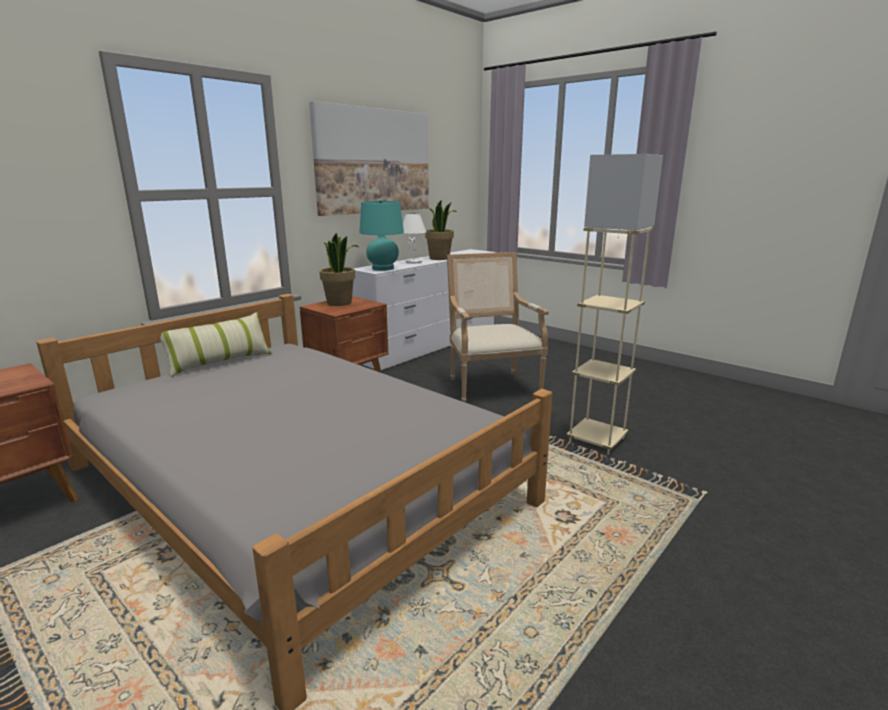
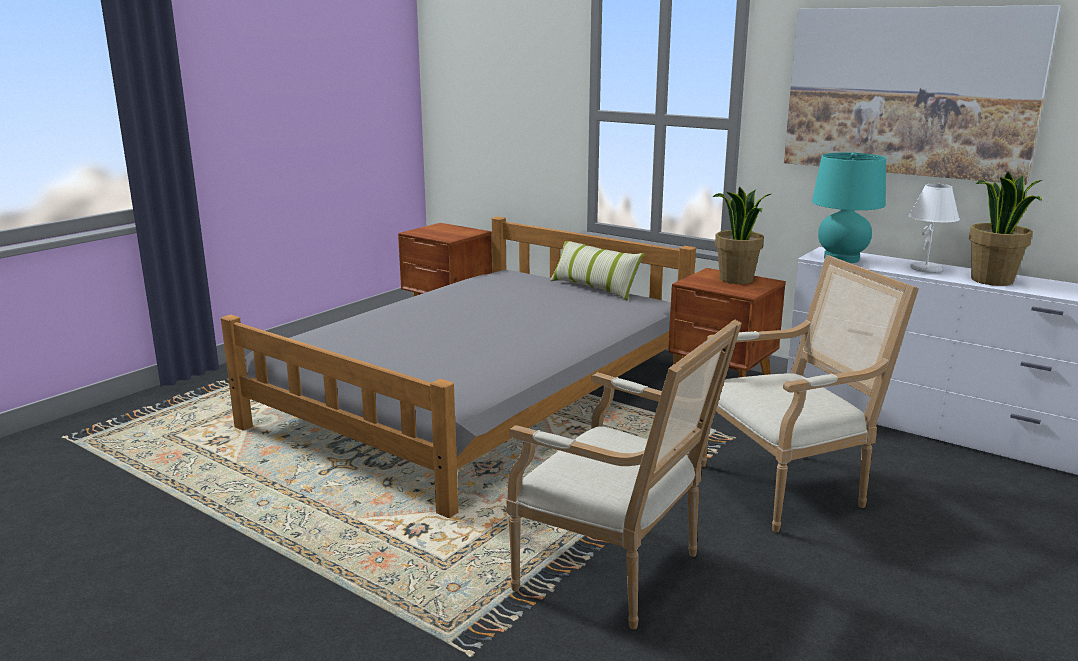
camera: 85 degrees right, 0 degrees up
(596, 440) = (618, 573): beige floor lamp -> armchair

